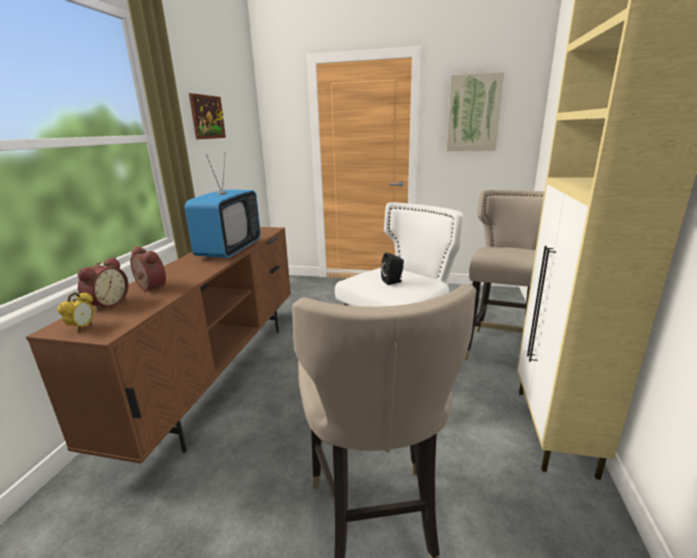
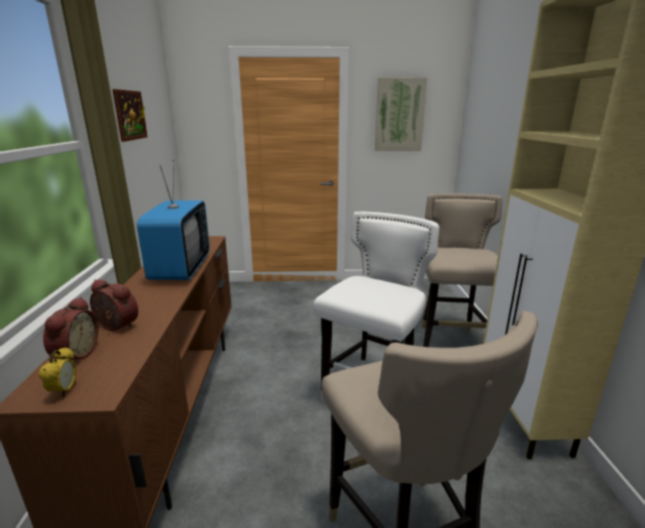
camera: 15 degrees left, 0 degrees up
(393, 281) = (374, 293): black speaker -> none

